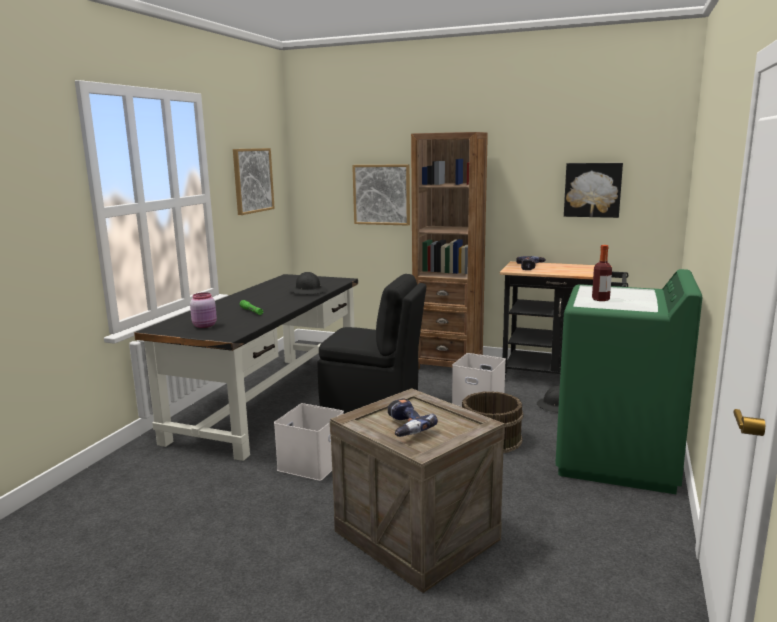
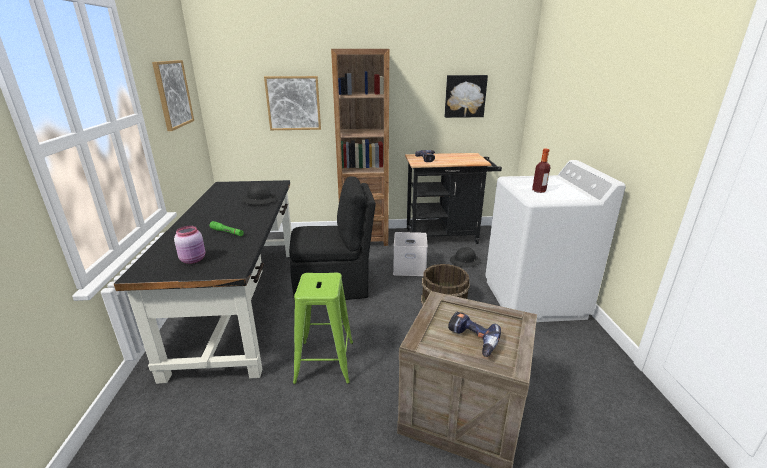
camera: 25 degrees left, 10 degrees up
(311, 463) = (324, 362): white storage box -> green stool
(617, 459) = (534, 299): green washing machine -> white washing machine

